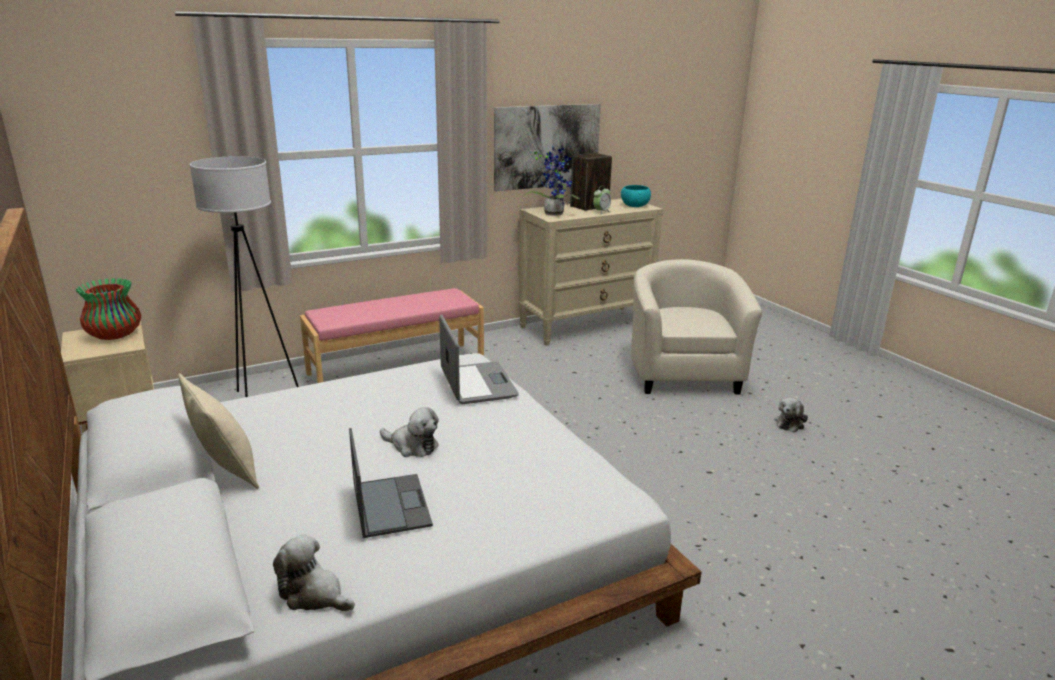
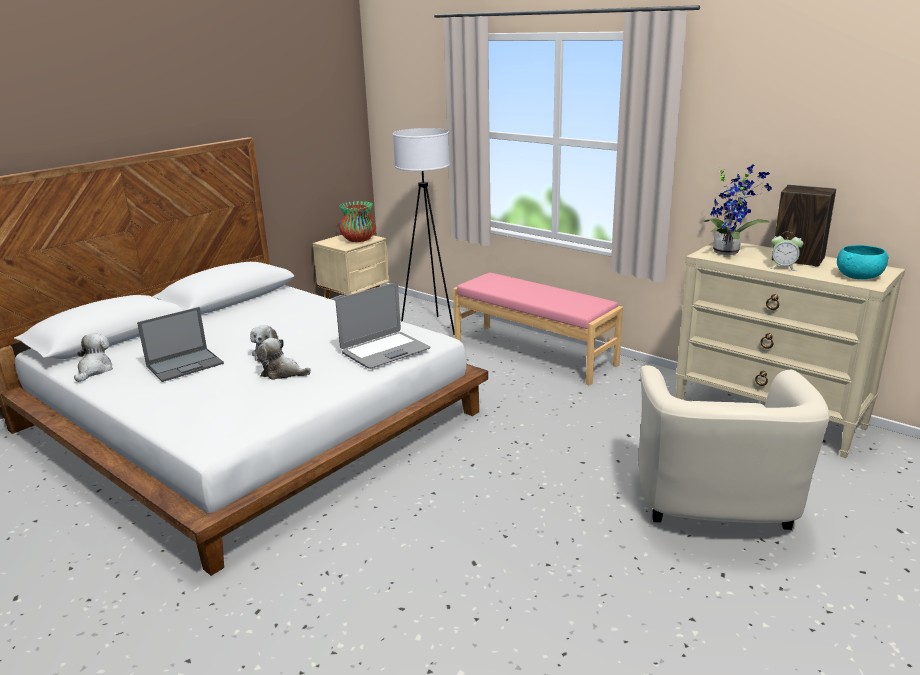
camera: 70 degrees right, 0 degrees up
(226, 471) = (219, 317): beige pillow -> none
(547, 146) = (769, 168): picture -> none
(683, 374) = (716, 508): beige armchair -> beige armchair turned 120 degrees clockwise
(790, 423) = (663, 623): plush toy -> plush toy (282, 373)

